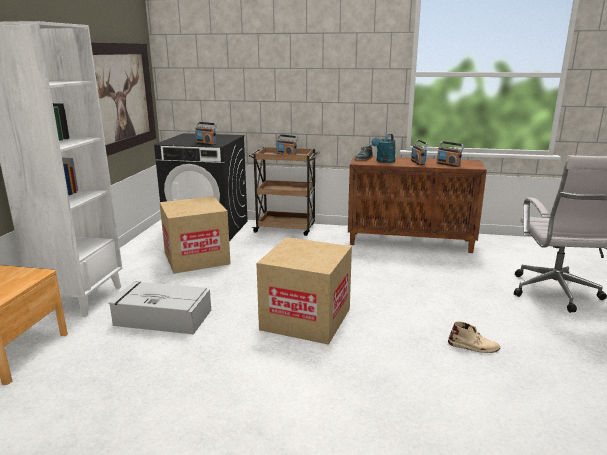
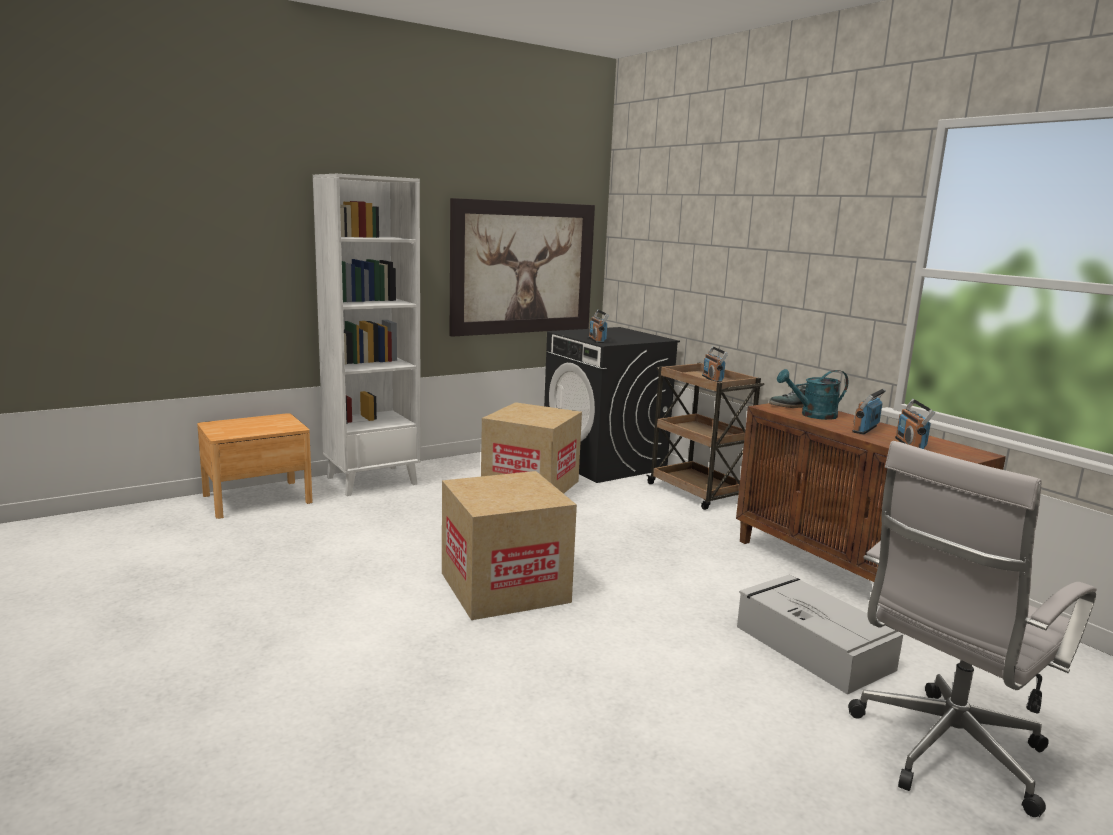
camera: 45 degrees right, 5 degrees down
(162, 317) = (393, 523): grey storage box -> grey storage box (811, 646)
(473, 346) = (623, 721): beige boot -> none

